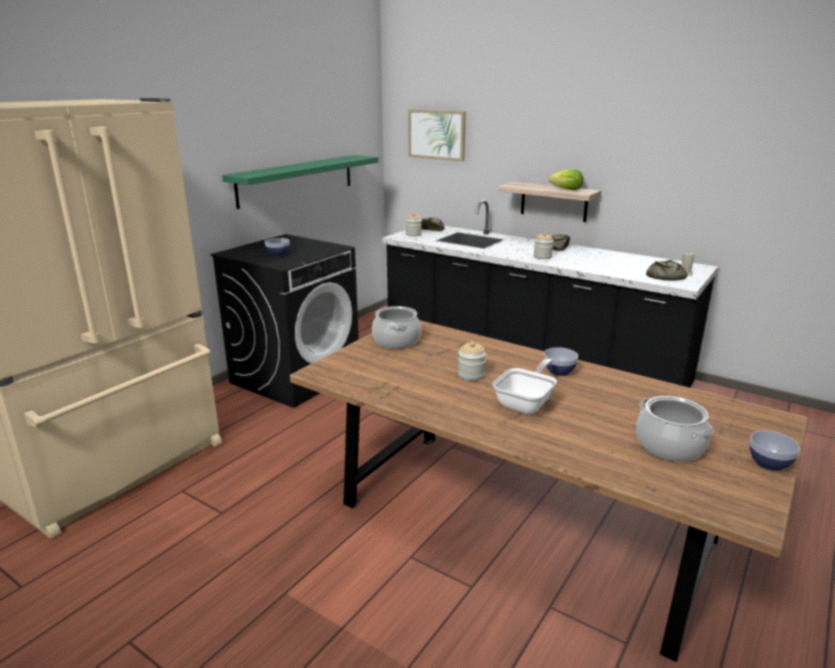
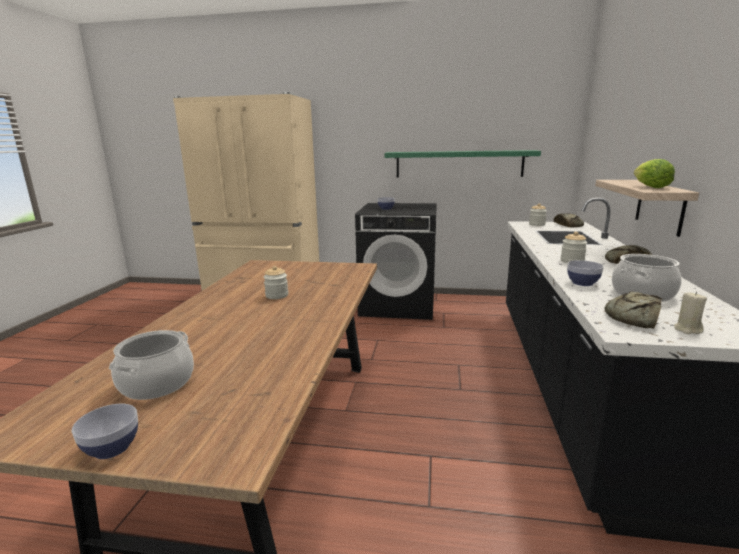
camera: 65 degrees right, 5 degrees down
(397, 341) = (324, 269): cooking pot -> cooking pot (643, 294)
(437, 134) = (604, 129): picture -> none
(526, 403) = (232, 318): frying pan -> none
(559, 372) = (306, 321): bowl -> bowl (582, 283)

